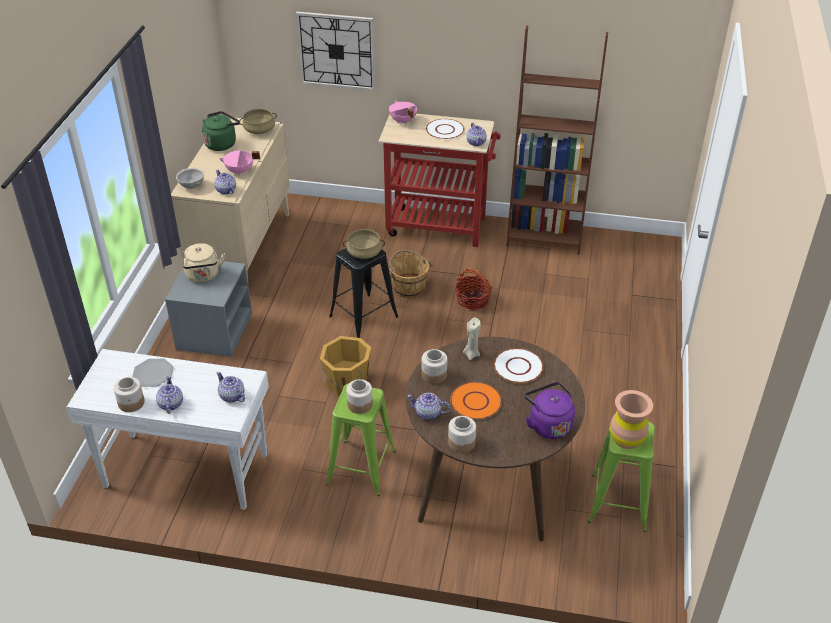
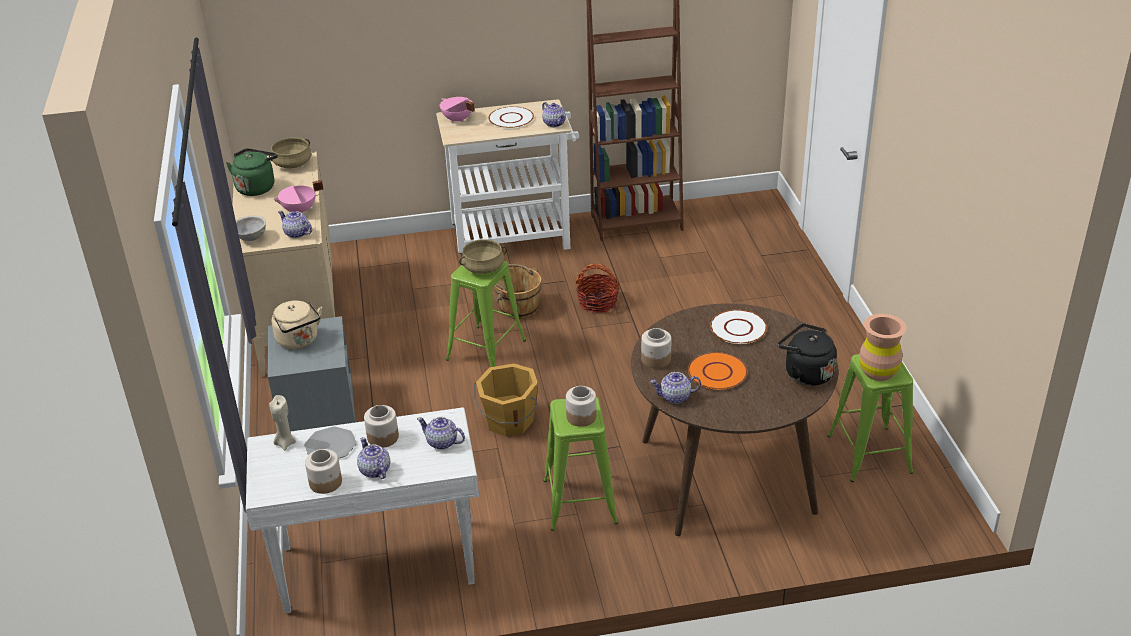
camera: 20 degrees left, 5 degrees down
(336, 51) = (363, 52): wall clock -> none
(363, 317) = (485, 350): black stool -> green stool
(438, 227) = (513, 239): red cart -> white cart
(461, 442) = (729, 414): jar -> jar (382, 437)
(471, 354) = (681, 329): beige candle -> beige candle (285, 443)
(548, 424) = (805, 373): purple kettle -> black kettle

